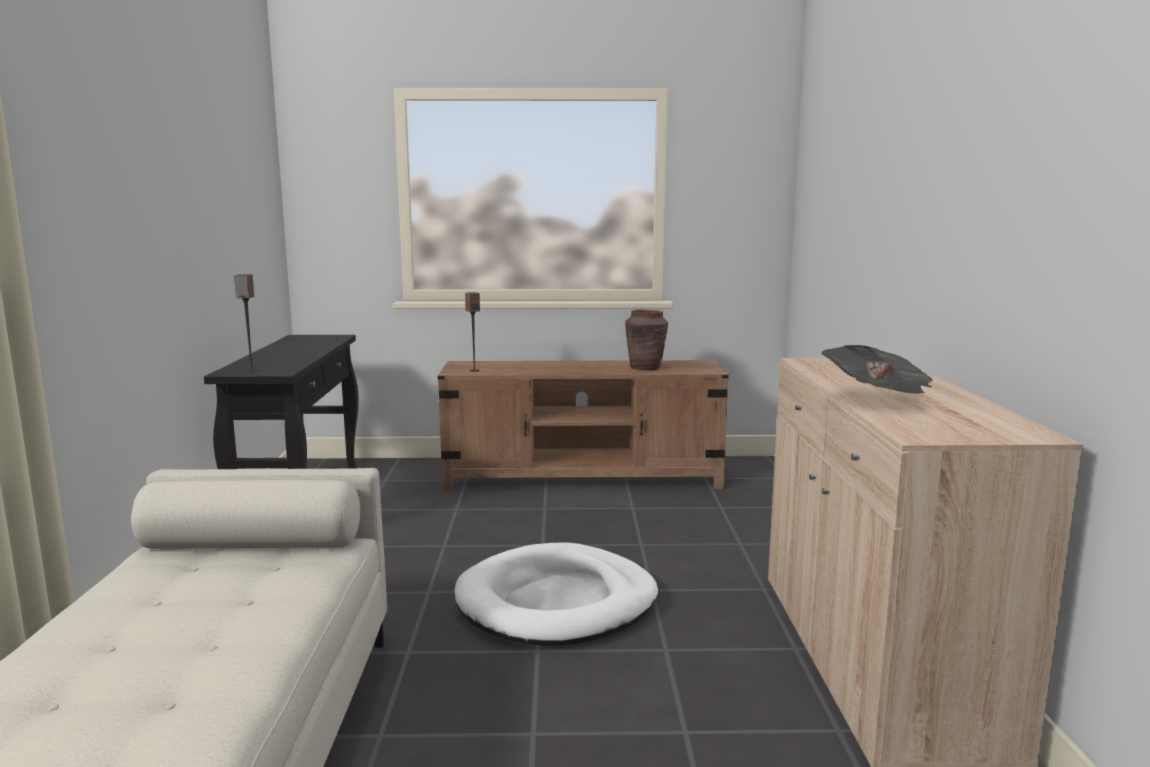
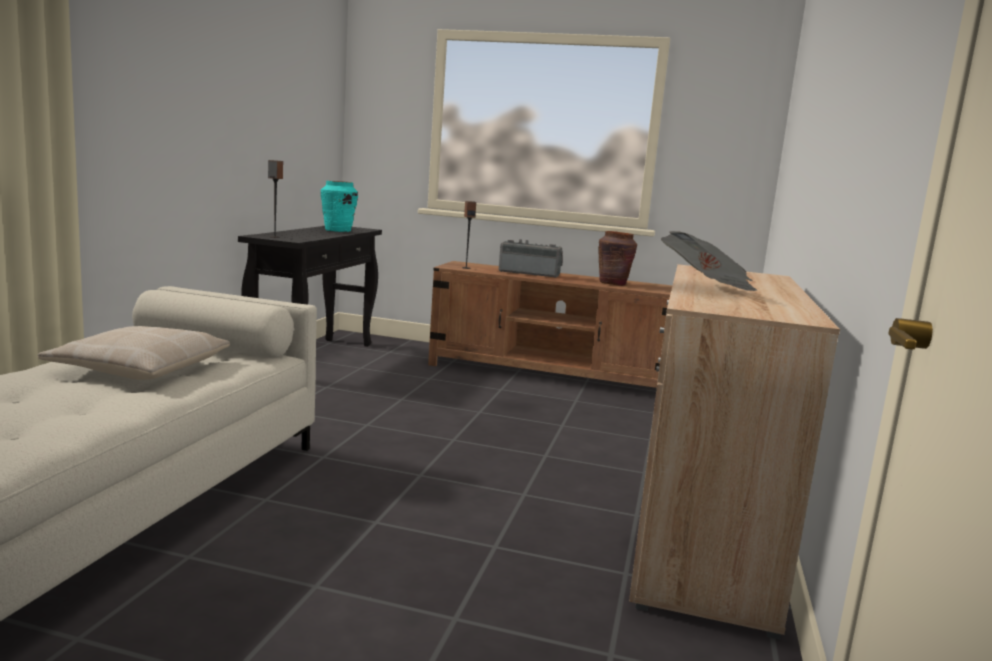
camera: 15 degrees right, 0 degrees up
(190, 605) = (140, 368): none -> beige pillow
(310, 345) = (338, 231): none -> turquoise vase
(548, 367) = (529, 273): none -> radio
(557, 602) = (461, 449): white dog bed -> none

